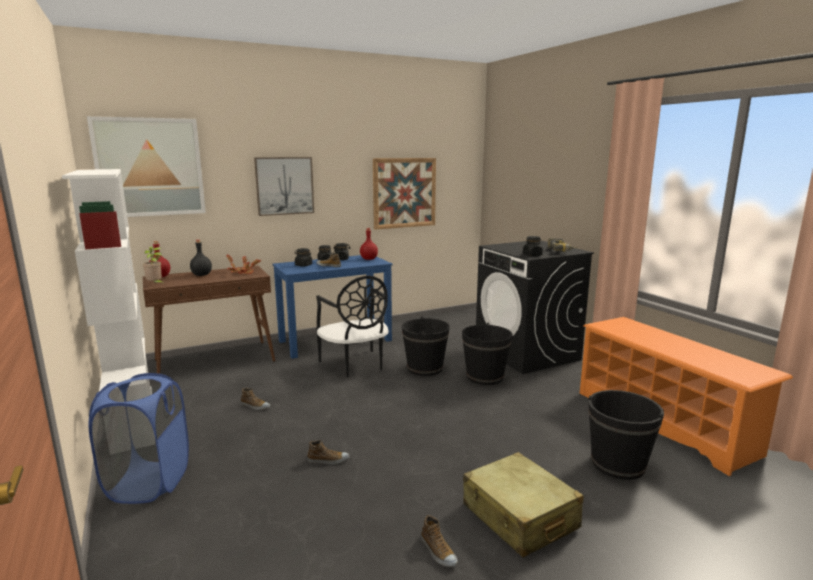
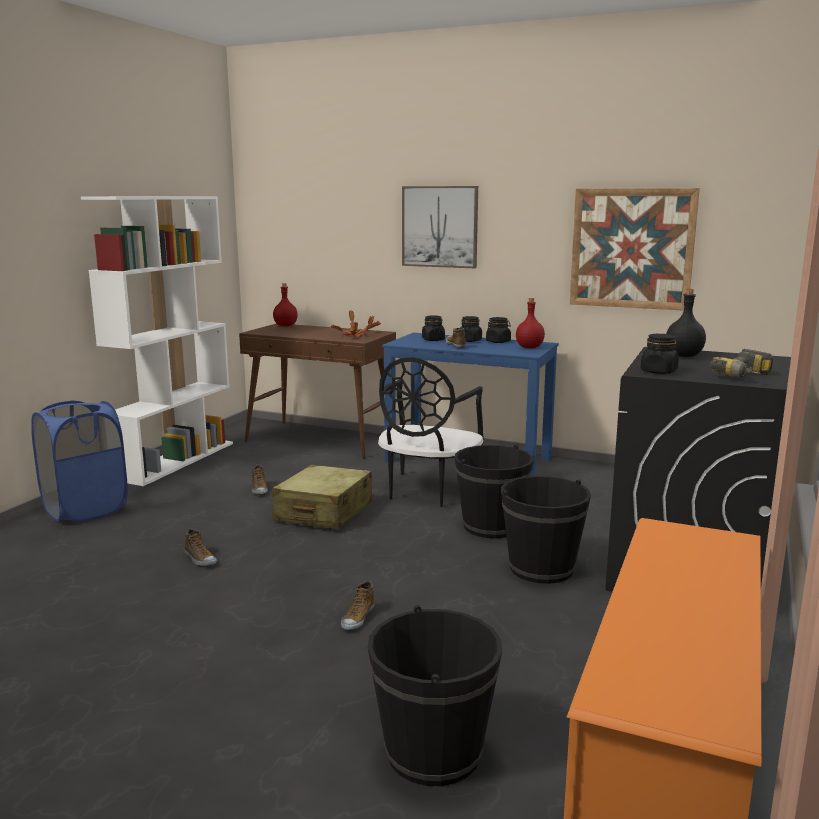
camera: 50 degrees right, 0 degrees up
(150, 167) = (294, 197): picture -> none
(155, 284) = (260, 331): potted plant -> none
(202, 275) = (318, 330): black bottle -> black bottle (684, 356)
(437, 551) = (89, 675): shoe -> shoe (357, 618)
(519, 517) = (202, 706): beige suitcase -> beige suitcase (323, 512)

